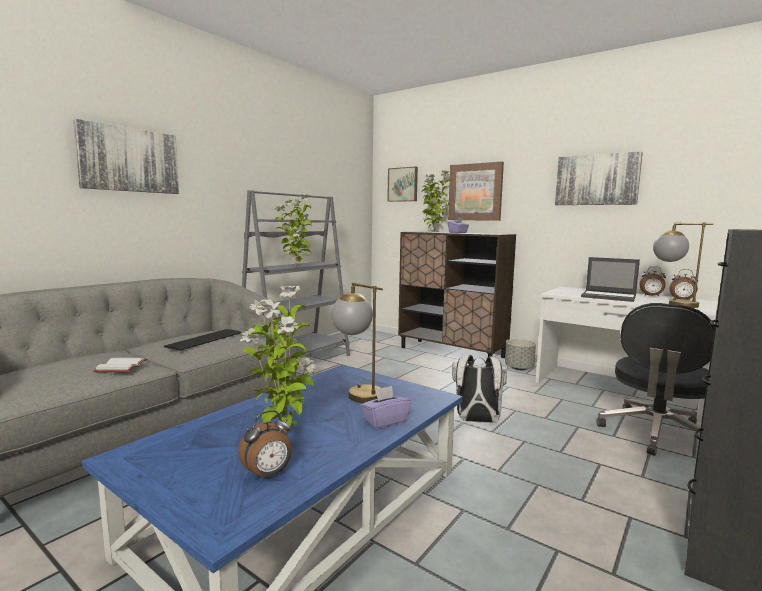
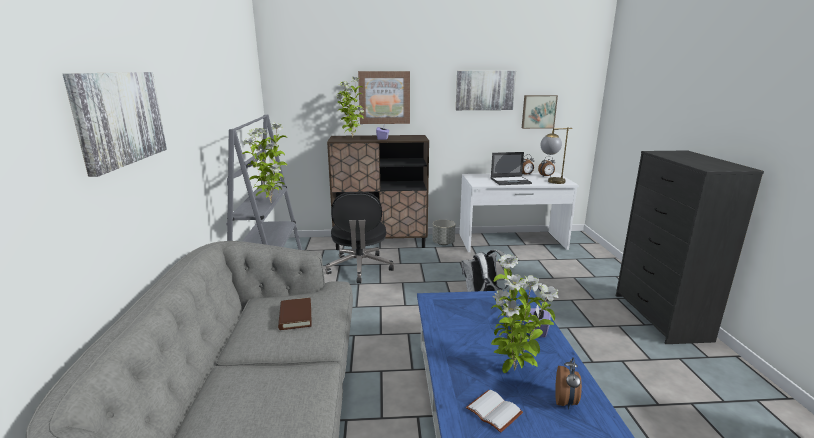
camera: 40 degrees left, 10 degrees up
(122, 367) = (302, 383): white book -> white book (495, 411)
(206, 339) = (295, 316): keyboard -> brown book
(357, 392) = (479, 314): table lamp -> none
(403, 184) = (303, 88): picture -> picture (538, 111)
(656, 434) = (566, 268): black office chair -> black office chair (360, 268)

